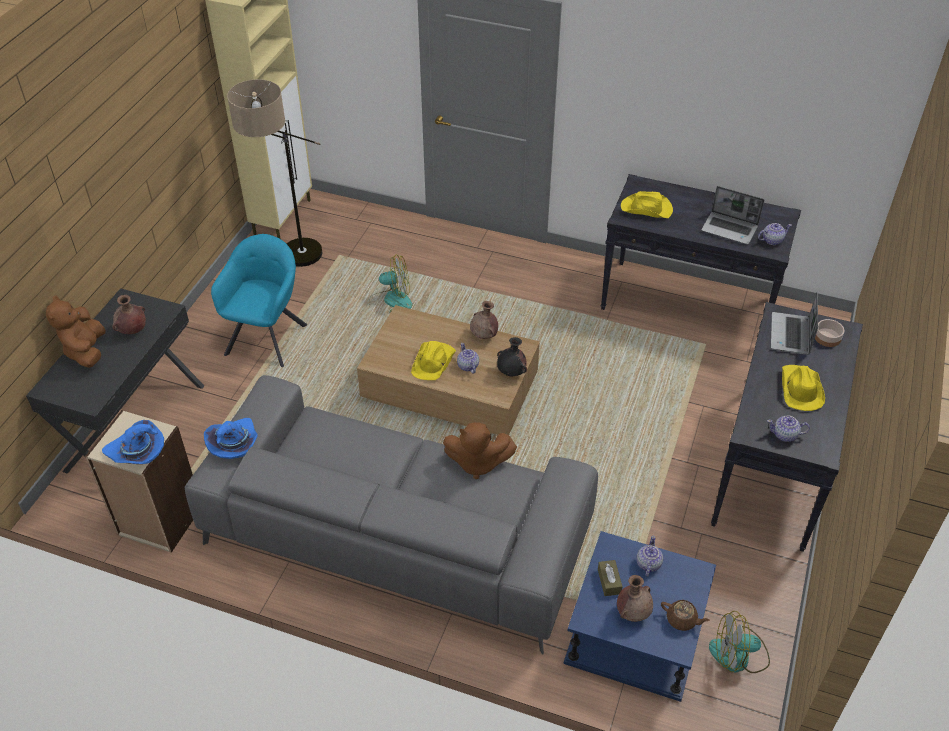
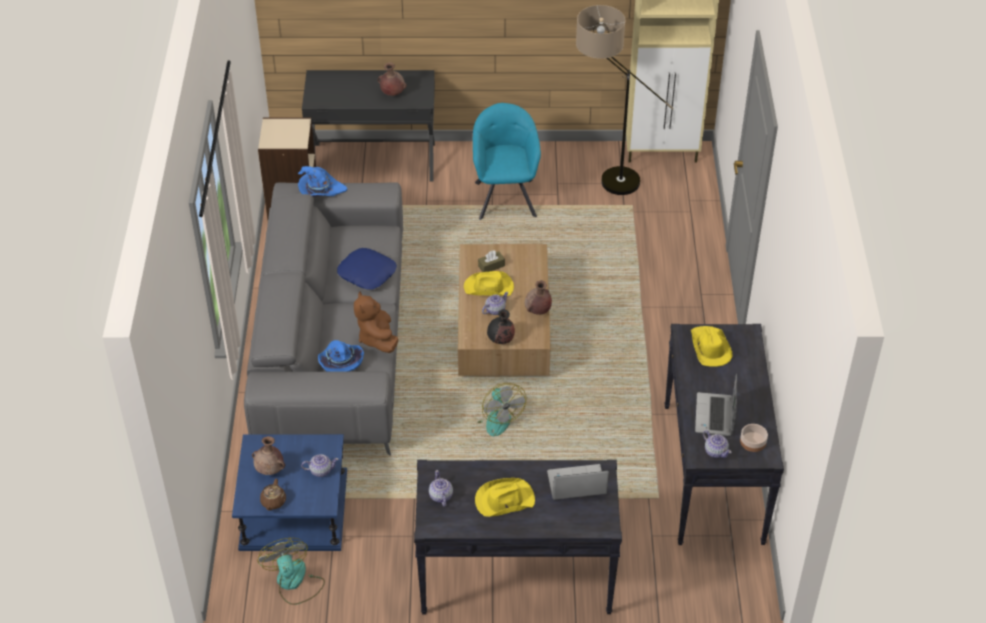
camera: 70 degrees right, 0 degrees up
(86, 351) = (360, 79): brown plush toy -> none
(137, 452) = (275, 139): blue hat -> blue hat (340, 362)
(267, 337) = (505, 197): turquoise armchair -> turquoise armchair turned 90 degrees counterclockwise
(372, 447) = (367, 273): none -> blue pillow
(390, 301) = (590, 257): fan -> fan (495, 417)
(609, 581) = (294, 449): brown tissue box -> brown tissue box (491, 266)
(827, 337) = (587, 512): bowl -> bowl (753, 441)

